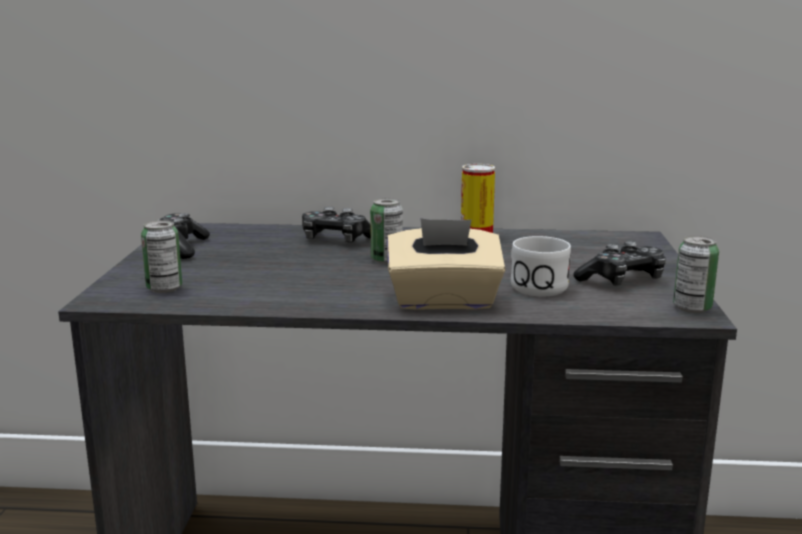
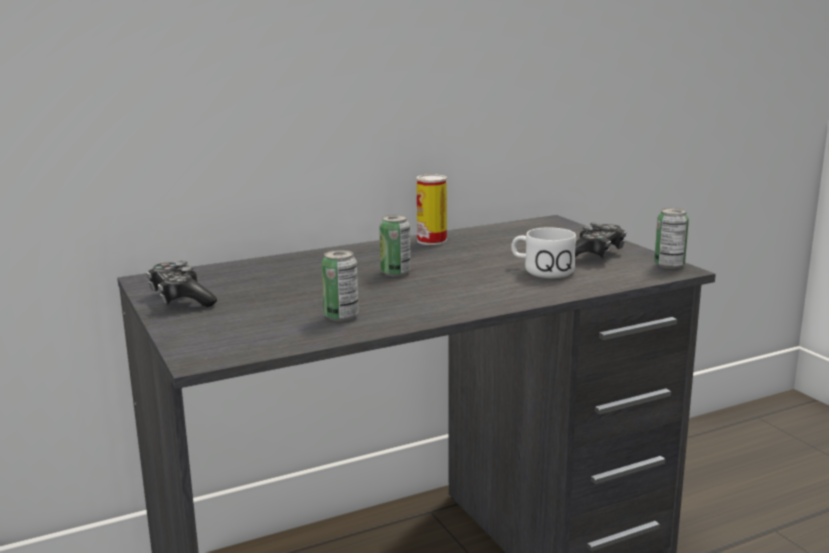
camera: 30 degrees left, 0 degrees up
(164, 288) = (242, 335): can -> can (341, 316)
(336, 240) = (320, 264): game controller -> none
(444, 301) = (500, 295): beige tissue box -> none

